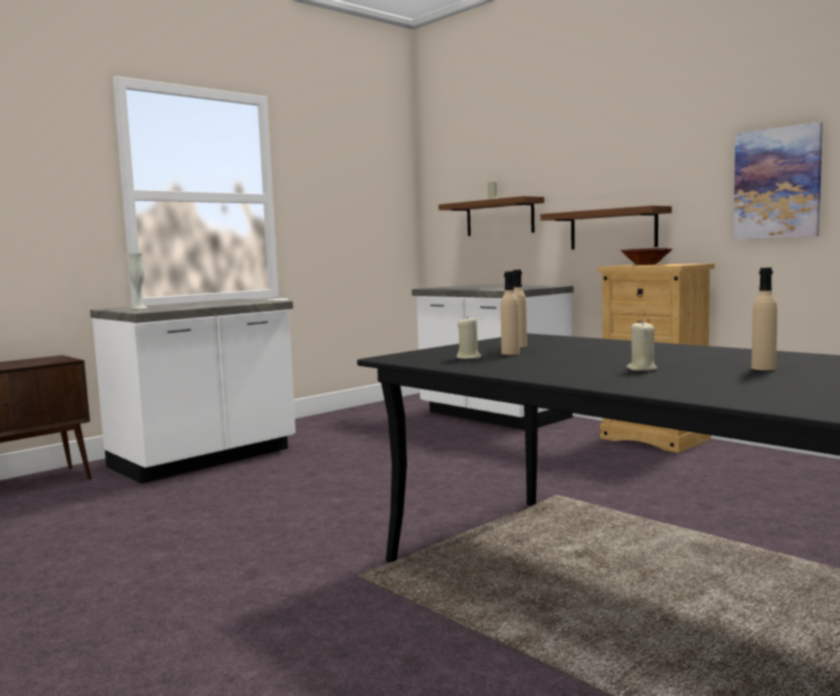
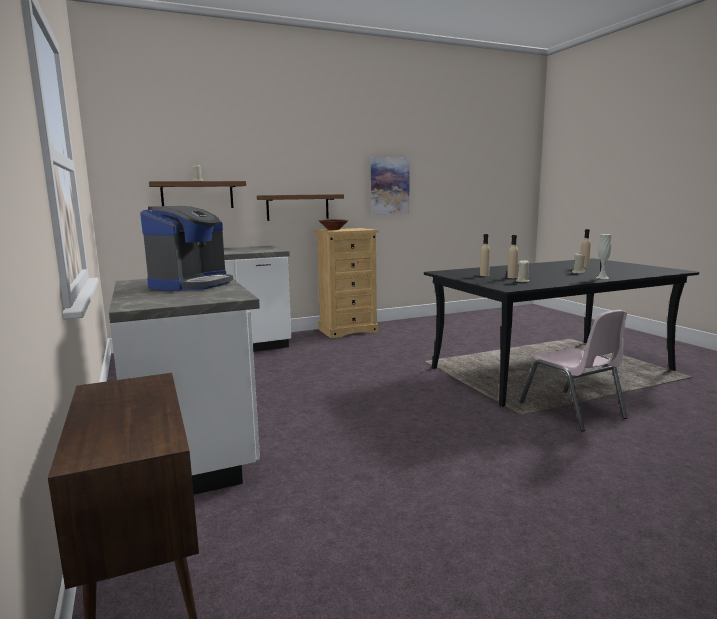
camera: 70 degrees left, 5 degrees up
(139, 308) = (169, 299): white vase -> white vase (602, 277)
(215, 303) = (191, 284): none -> coffee machine
(401, 615) = (572, 411): none -> pink chair

